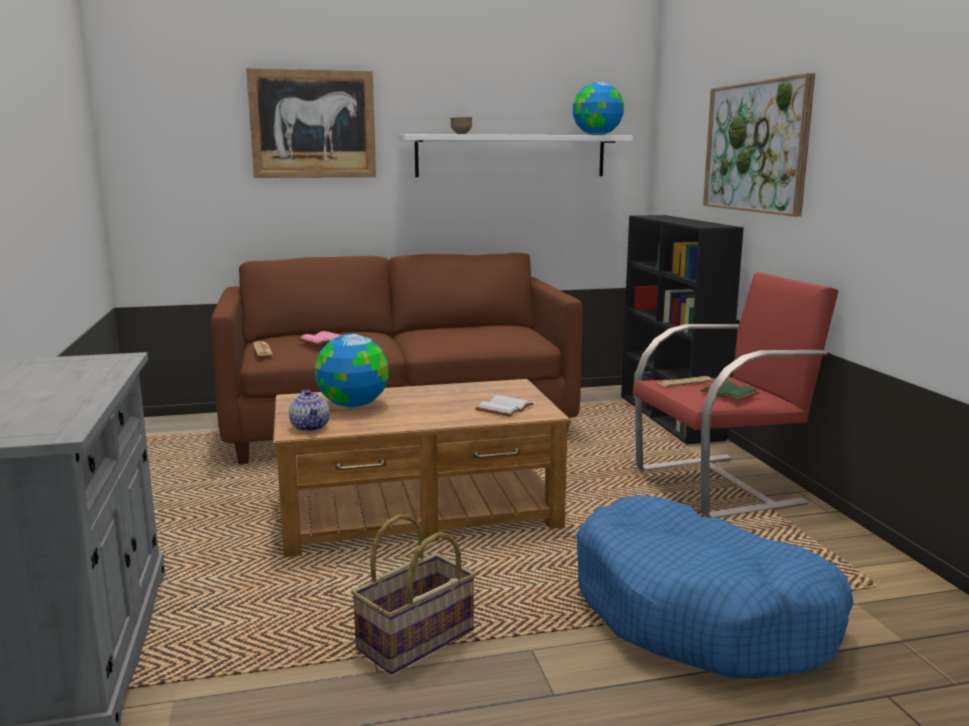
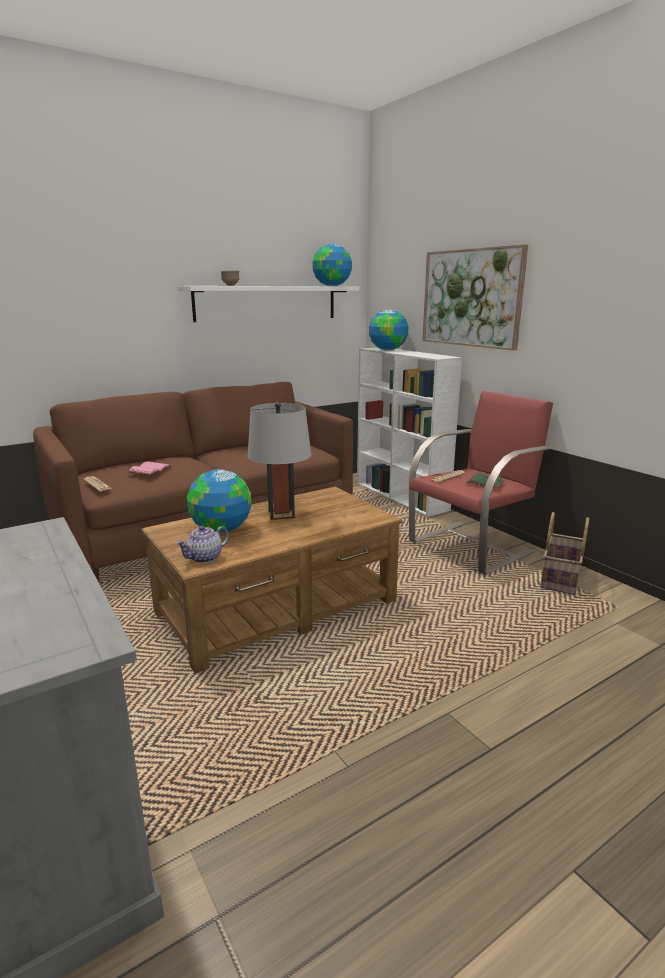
camera: 20 degrees left, 5 degrees up
(310, 427) = (204, 558): teapot -> teapot turned 90 degrees clockwise
(313, 124) = (101, 276): picture -> none
(416, 640) = (358, 727): basket -> basket (561, 579)
(432, 398) = (281, 514): none -> grey table lamp
(503, 408) = (344, 515): white book -> none
(662, 217) = (387, 350): none -> globe
(670, 417) = (401, 496): black bookcase -> white bookcase
(701, 614) = (535, 653): blue dog bed -> none

